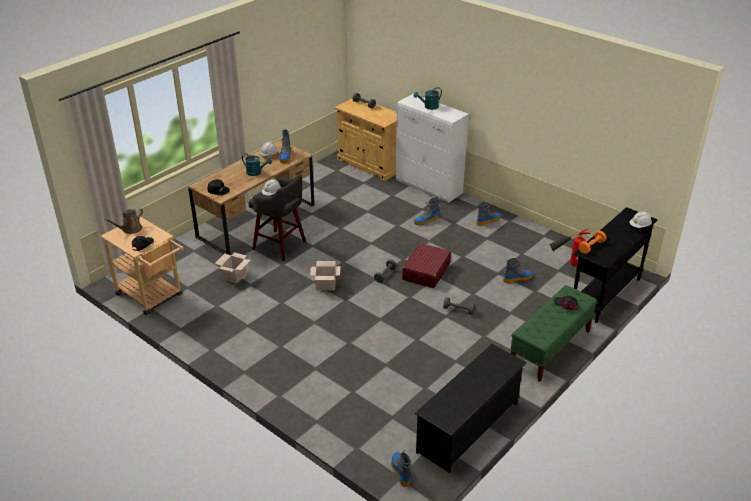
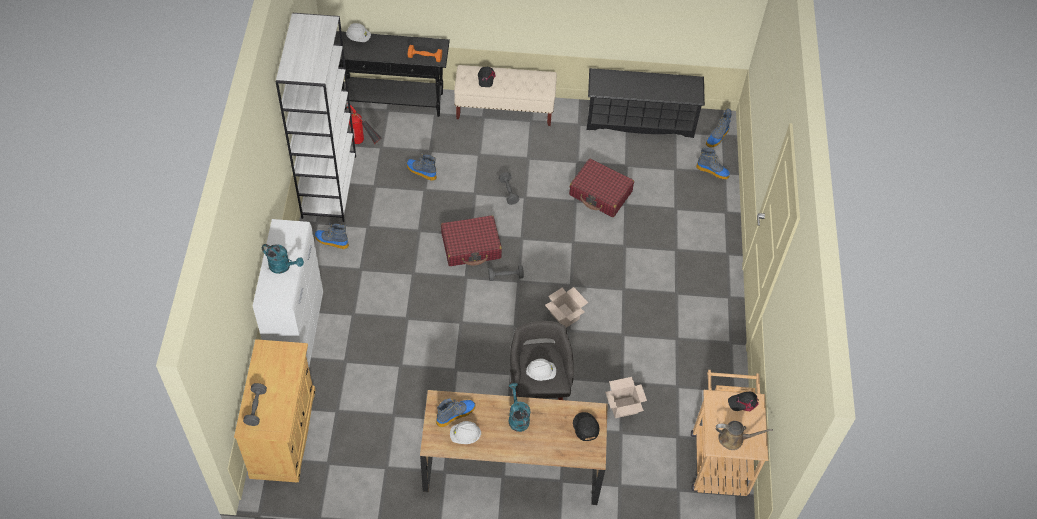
camera: 130 degrees left, 20 degrees up
(410, 357) = (600, 193): none -> red suitcase
(426, 220) = (375, 296): boot -> boot (713, 171)
(538, 236) = (328, 186): none -> white bookcase
(550, 348) = (504, 110): green bench -> beige bench

